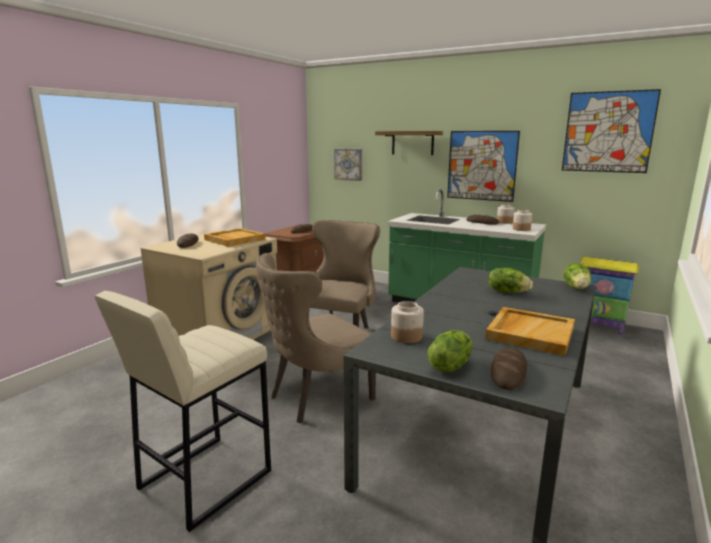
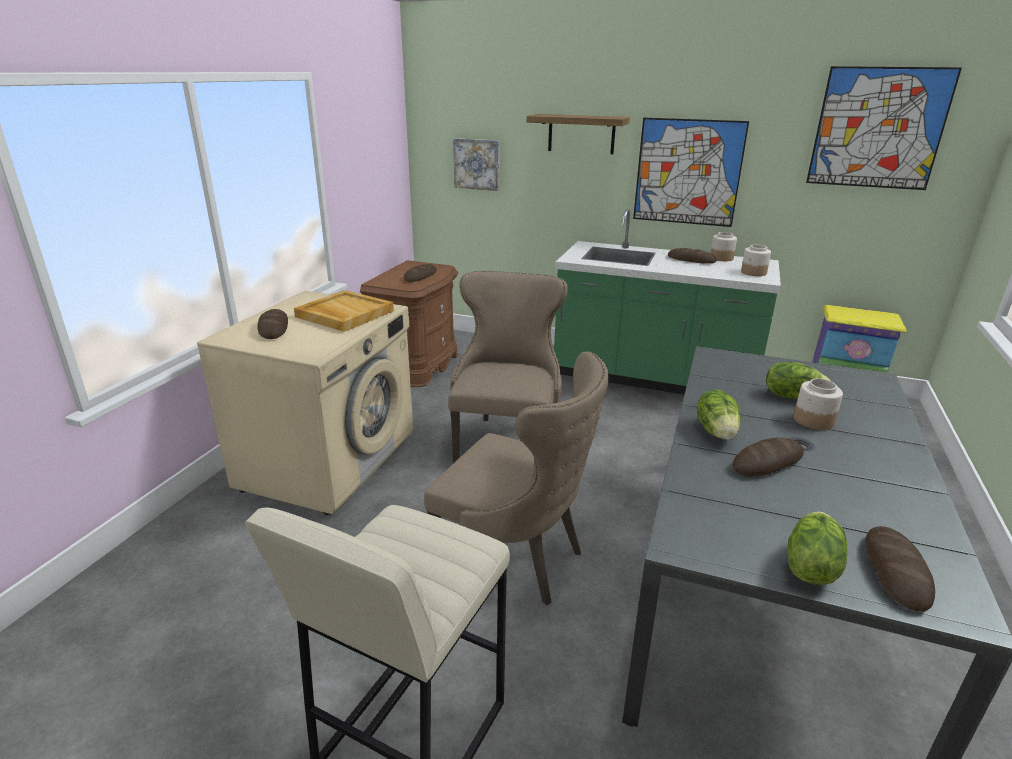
camera: 10 degrees left, 10 degrees up
(316, 397) = (516, 558): beige chair -> beige chair turned 105 degrees counterclockwise
(406, 336) = (711, 507): jar -> jar (813, 420)
(461, 320) = (767, 462): none -> bread
(529, 333) = (873, 482): beige tray -> none
(577, 288) = (876, 381): lettuce -> lettuce (717, 431)

